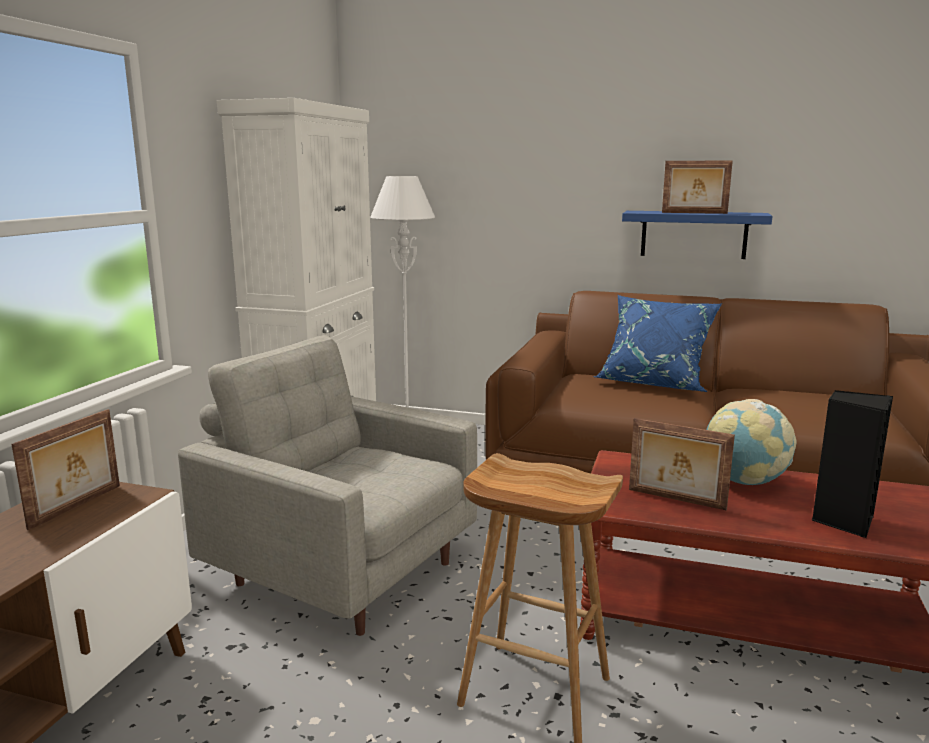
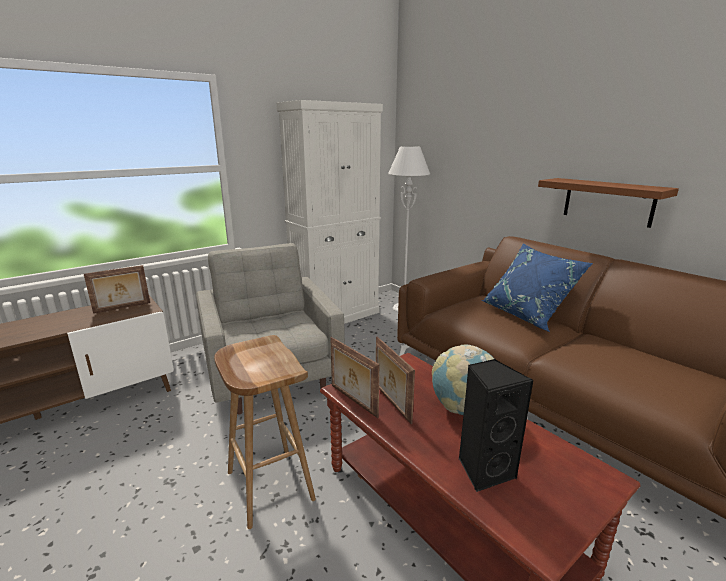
camera: 35 degrees right, 5 degrees up
(693, 234) = (608, 201): blue shelf -> brown shelf
(694, 213) = (597, 184): picture frame -> picture frame (352, 401)

